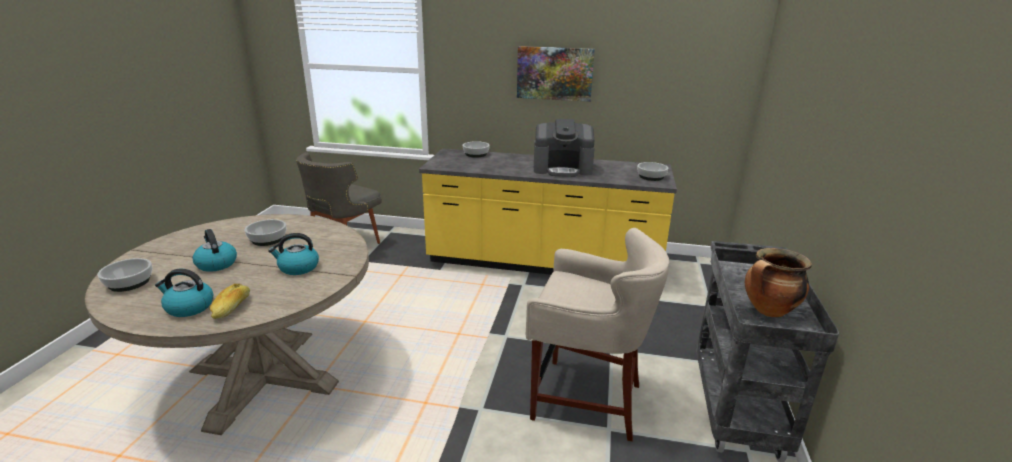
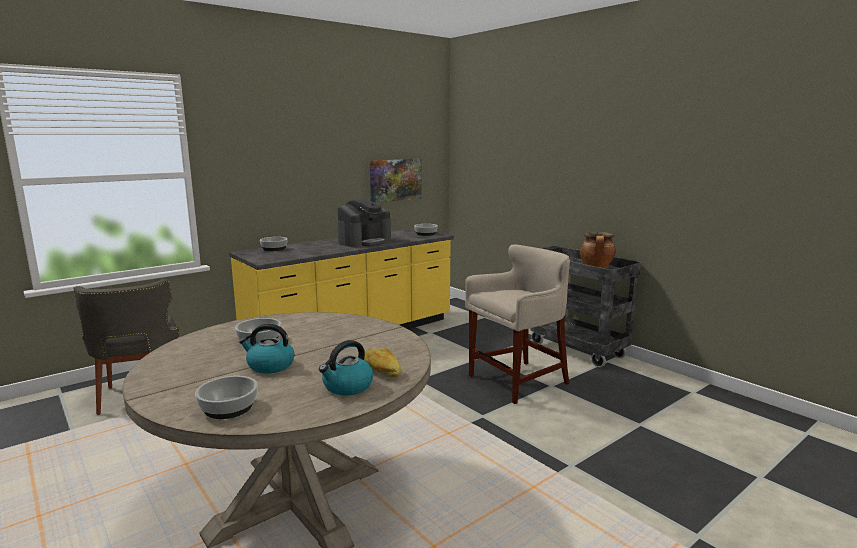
camera: 50 degrees left, 10 degrees down
(298, 268) = (349, 339): kettle -> none
(554, 73) = (318, 166): picture -> picture (395, 180)

